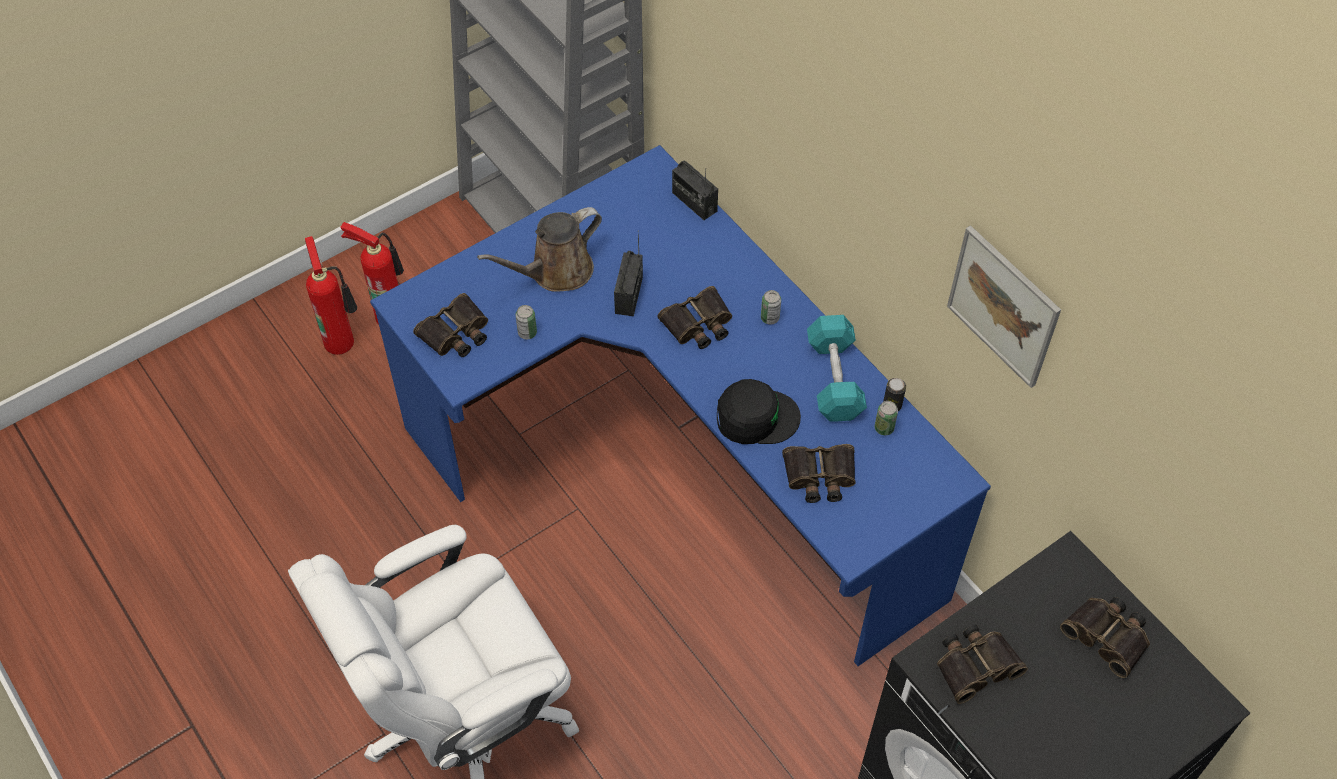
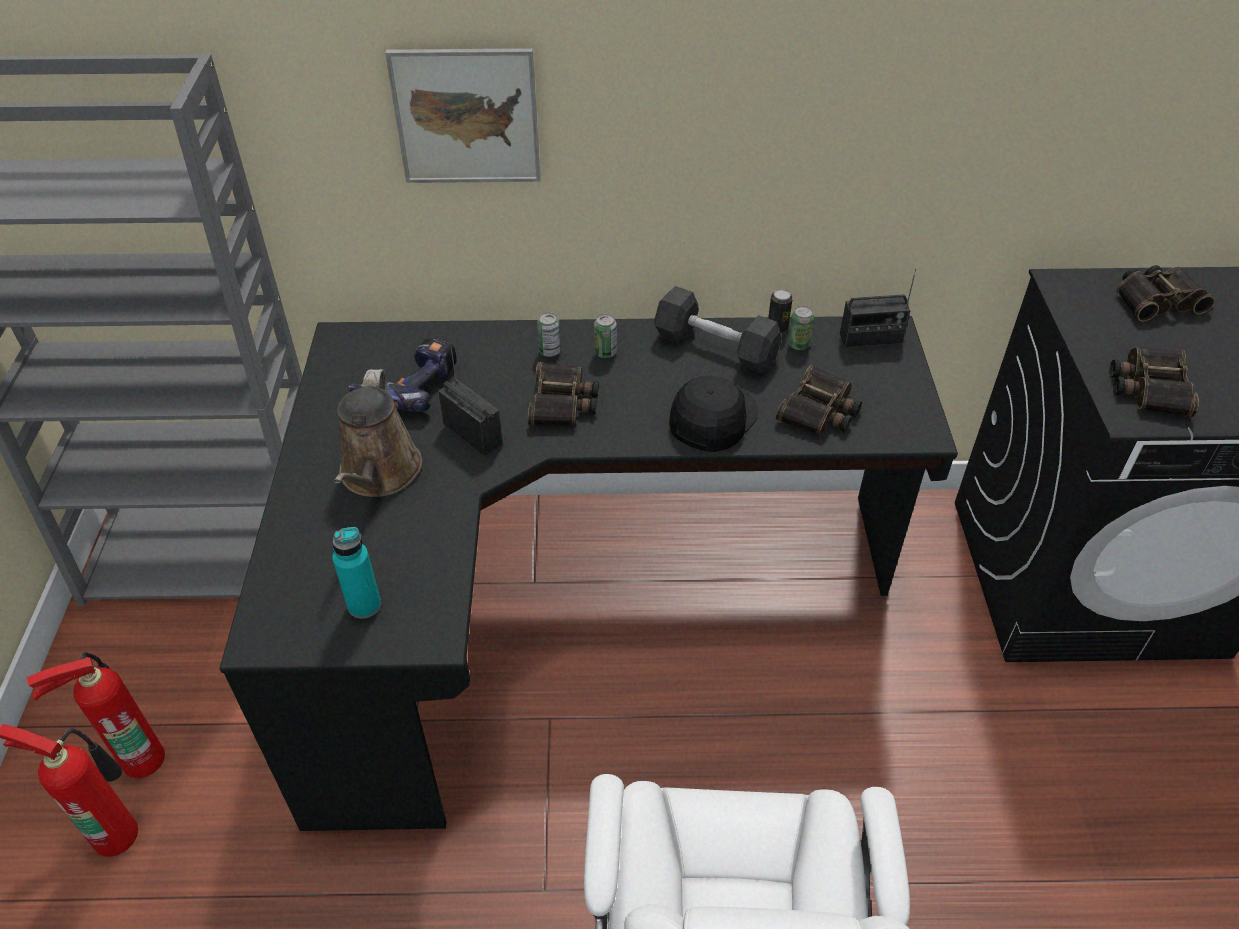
camera: 55 degrees left, 10 degrees down
(456, 333) = (364, 605): binoculars -> turquoise bottle
(527, 333) = (432, 539): can -> can (549, 351)
(642, 233) = (408, 386): none -> power drill
(680, 464) = (573, 604): blue desk -> black desk
(694, 202) = (415, 333): radio -> radio (870, 339)
(834, 379) = (715, 347): turquoise dumbbell -> grey dumbbell
(1003, 306) = (899, 79): picture -> picture (467, 116)

